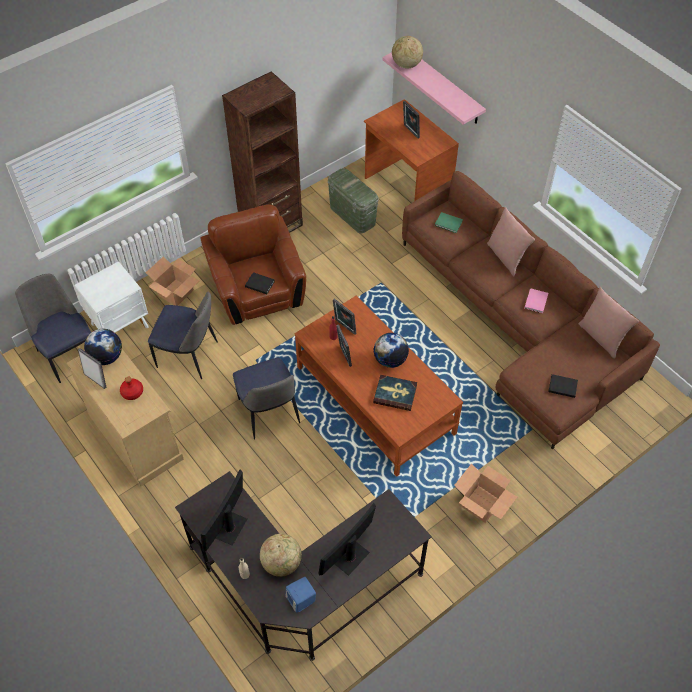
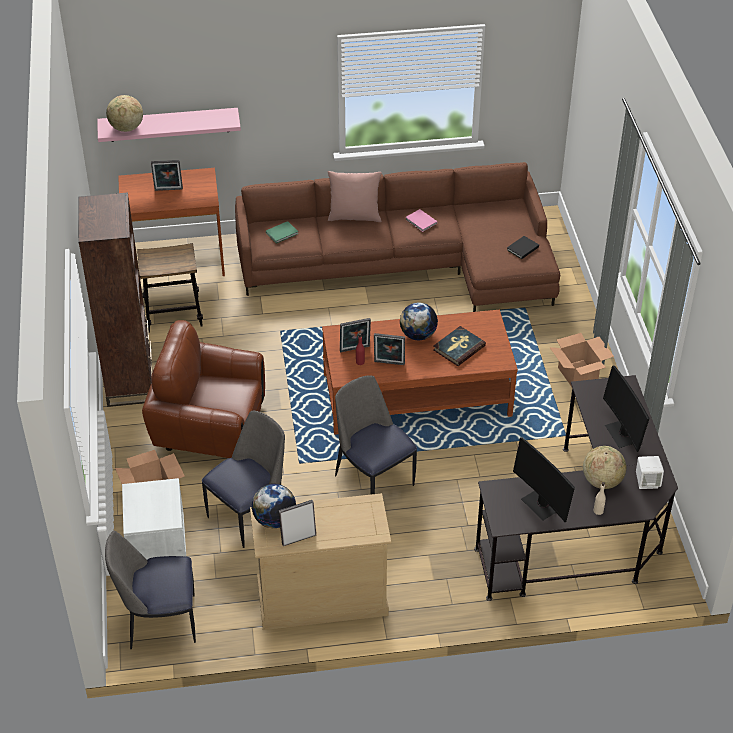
camera: 60 degrees left, 10 degrees down
(132, 392) = (338, 514): red bottle -> none
(259, 283) = (234, 398): black book -> none
(269, 413) = (373, 478): chair -> chair turned 135 degrees counterclockwise
(301, 600) = (647, 482): blue speaker -> white speaker
(352, 215) = (173, 314): green storage box -> stool
(601, 337) = (488, 204): pink pillow -> none

